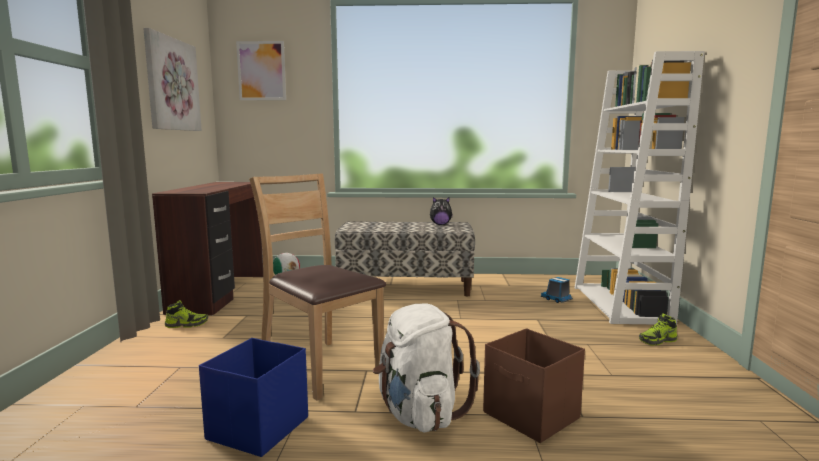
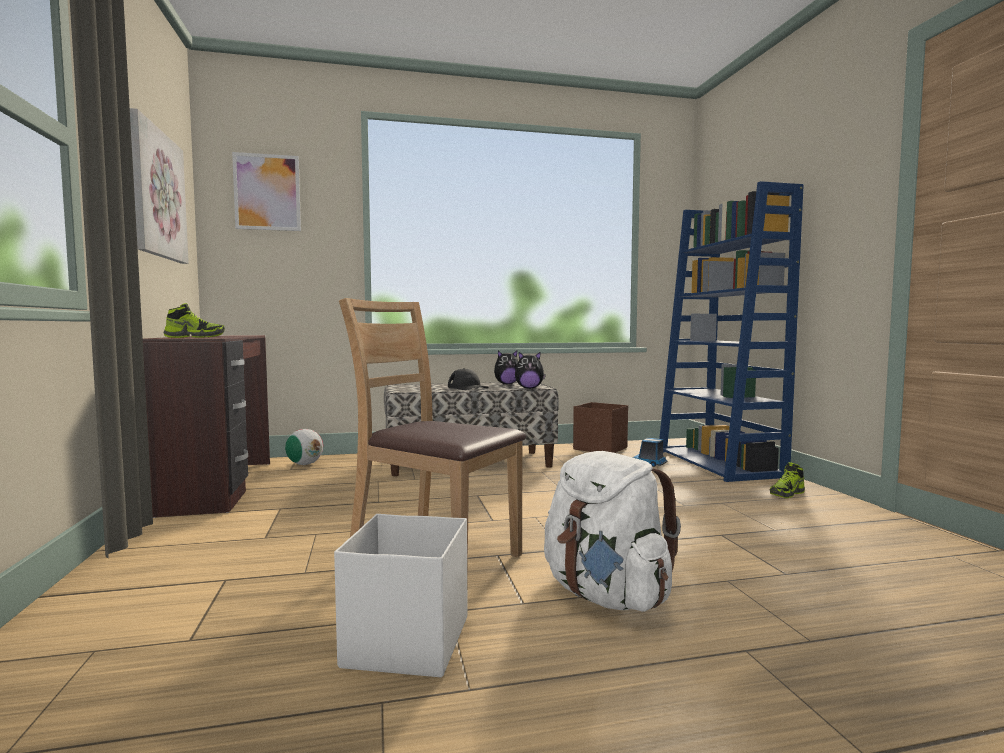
camera: 15 degrees left, 5 degrees down
(187, 325) = (196, 527): shoe -> shoe (195, 337)
(257, 429) = (405, 643): blue storage box -> white storage box
(403, 228) = (467, 388): none -> black cap
(451, 231) = (529, 388): none -> plush toy
(531, 416) = (734, 580): brown storage box -> brown storage box (600, 449)
(621, 304) = (719, 463): white bookcase -> blue bookcase

